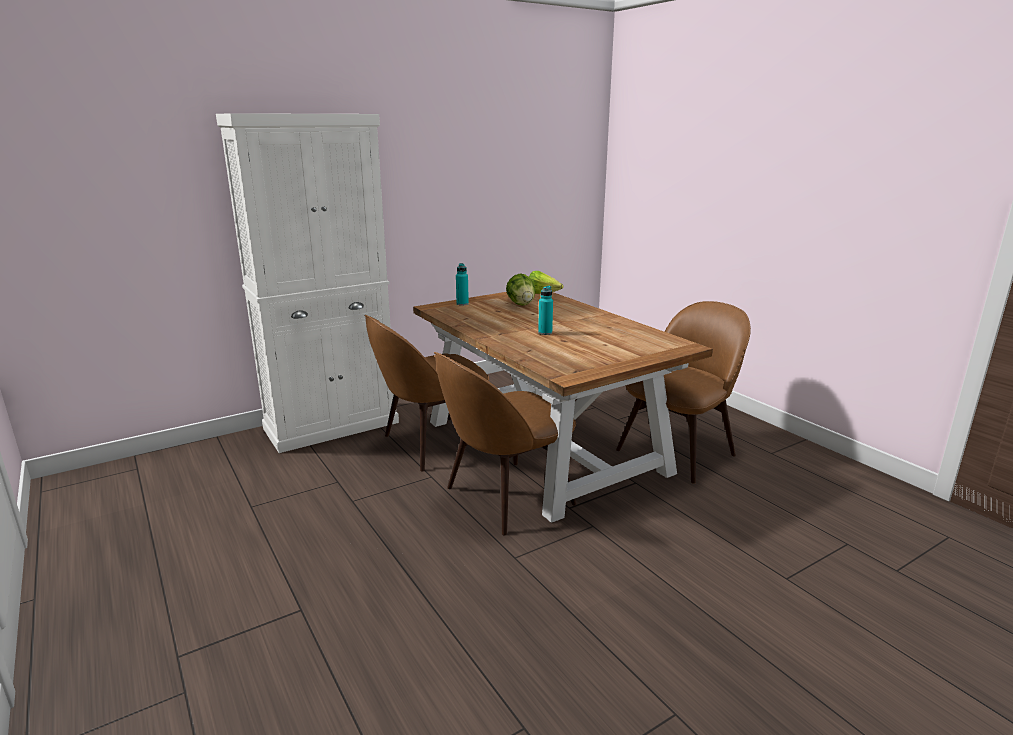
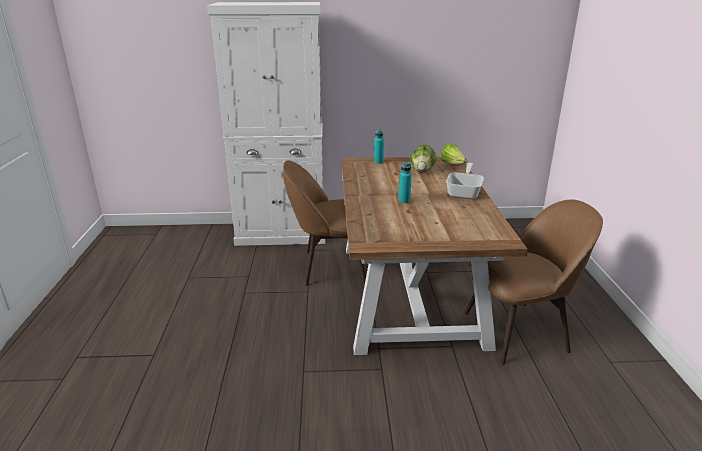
camera: 30 degrees right, 5 degrees up
(505, 497) = (341, 324): brown chair -> none
(591, 315) = (464, 192): none -> frying pan

